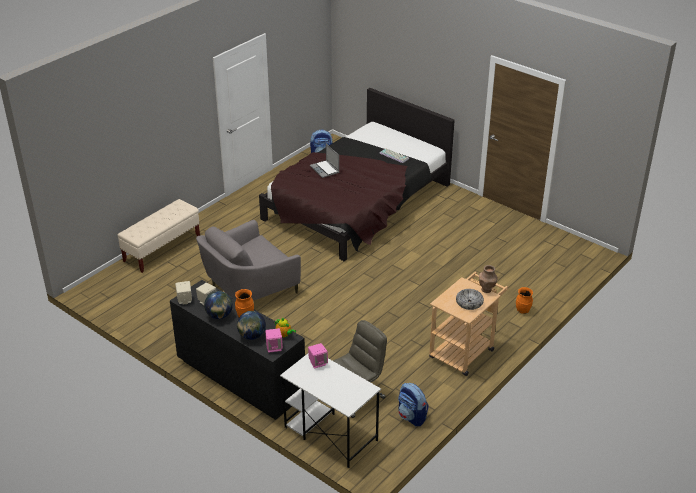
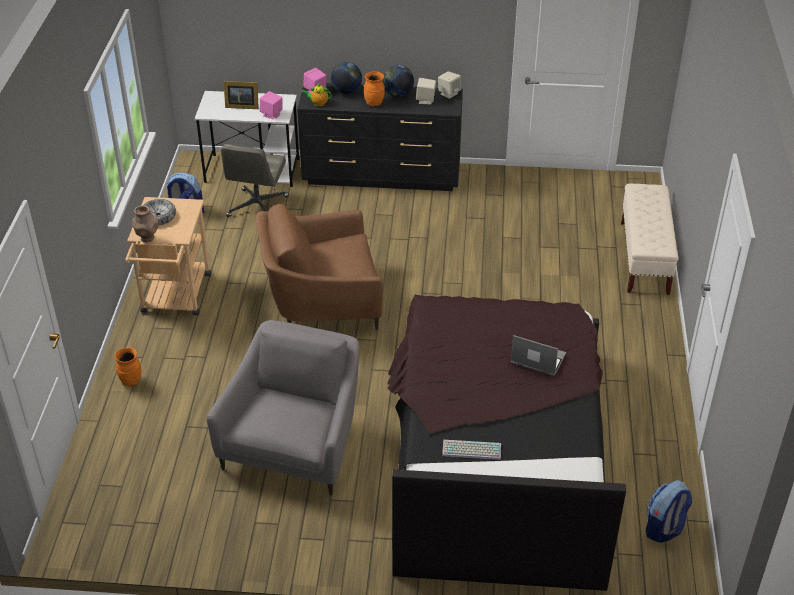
camera: 145 degrees right, 5 degrees up
(249, 288) = (485, 259): grey armchair -> grey armchair (295, 442)
(333, 383) = (241, 106): none -> picture frame
(373, 306) = (322, 302): none -> brown armchair

